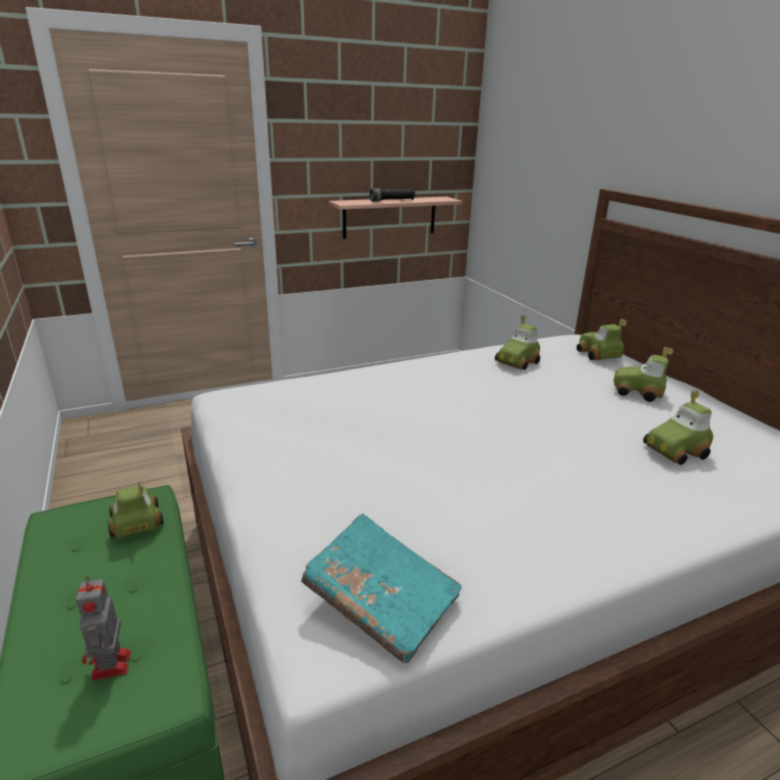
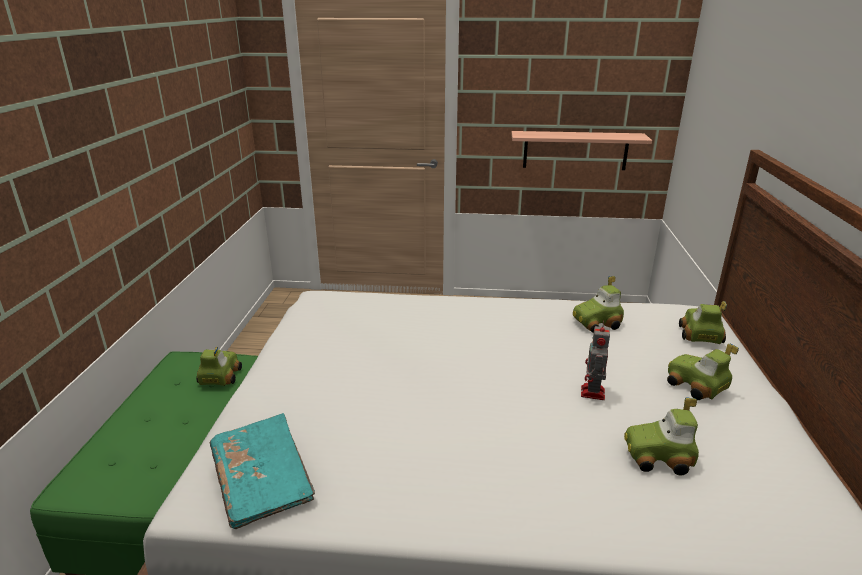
camera: 30 degrees right, 0 degrees up
(111, 667) = (135, 465): toy robot -> toy robot (592, 393)
(392, 201) = (573, 135): black flashlight -> none

